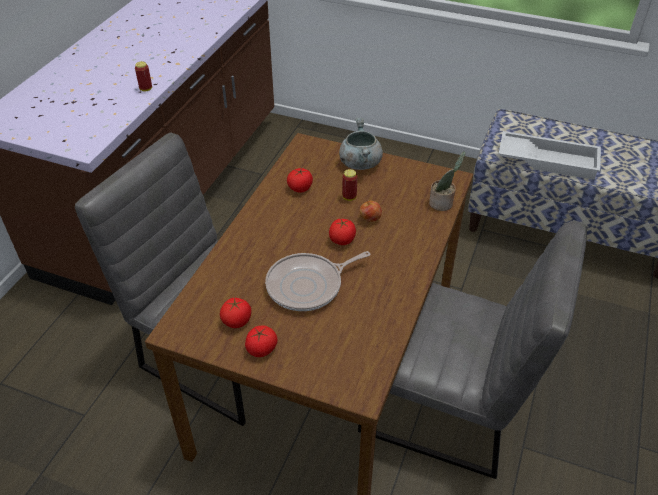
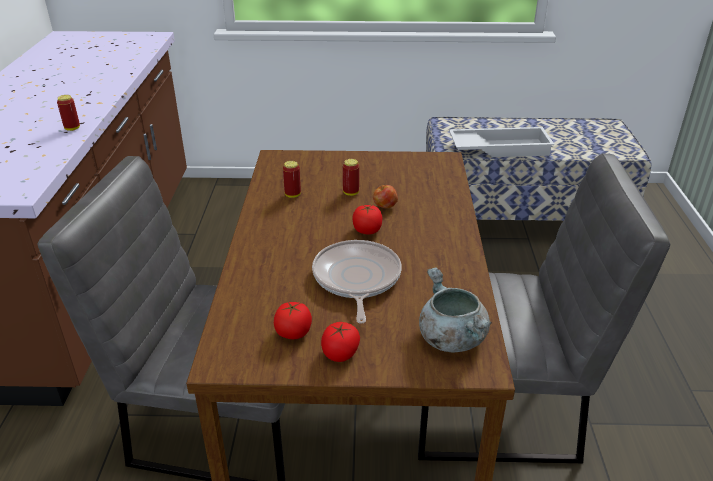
camera: 20 degrees left, 10 degrees down
(300, 188) = (292, 195): tomato -> can
(308, 286) = (356, 279): frying pan -> frying pan turned 135 degrees clockwise
(359, 163) = (343, 163): grey cooking pot -> grey cooking pot (450, 338)
(442, 203) = (449, 180): potted plant -> none

